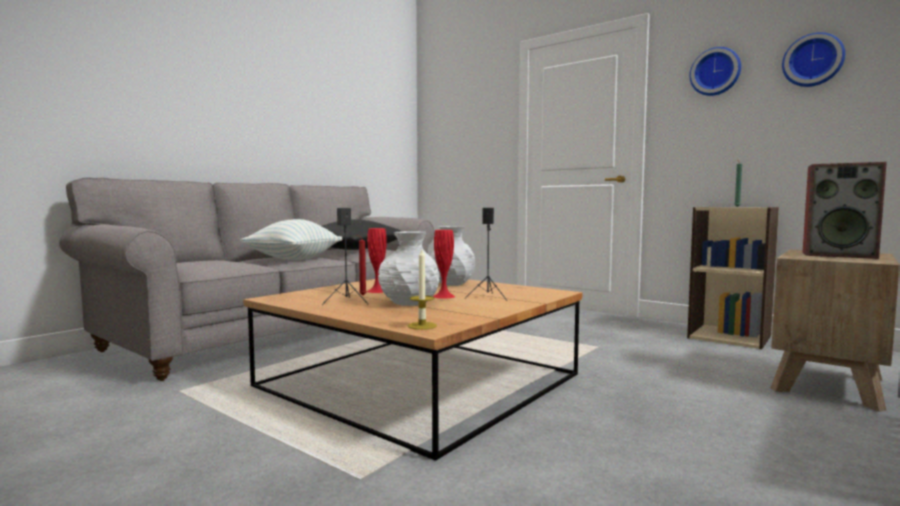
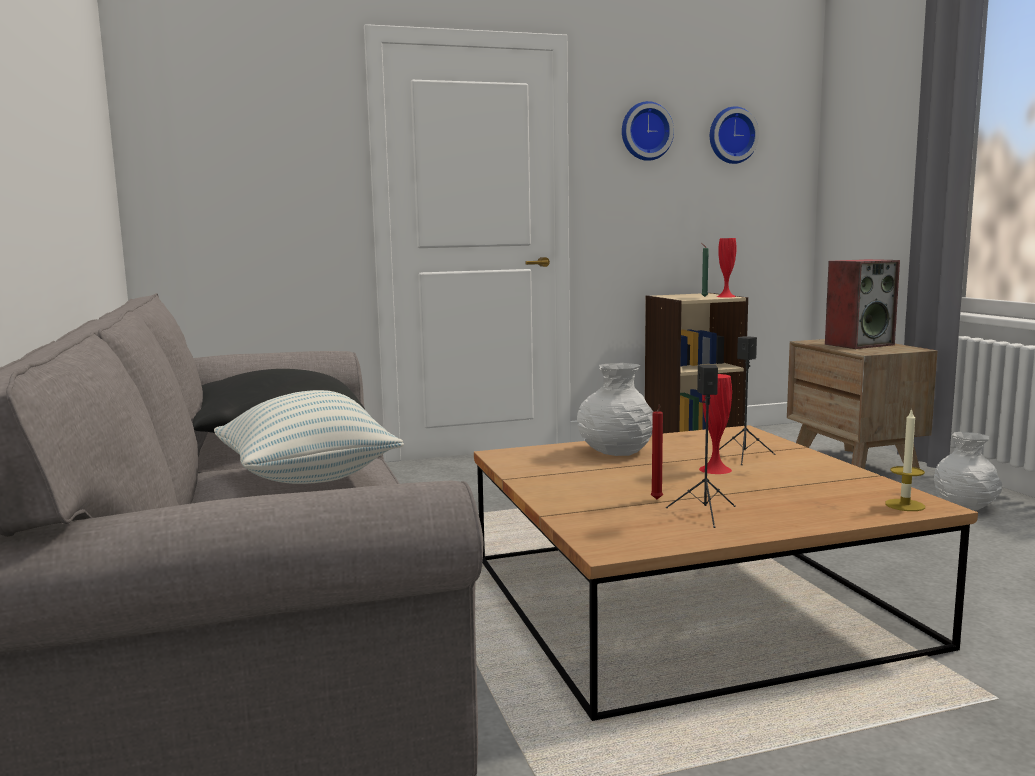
camera: 55 degrees left, 5 degrees up
(377, 291) = (628, 488): red vase -> red vase (726, 296)
(408, 303) = (750, 490): white vase -> white vase (965, 507)

